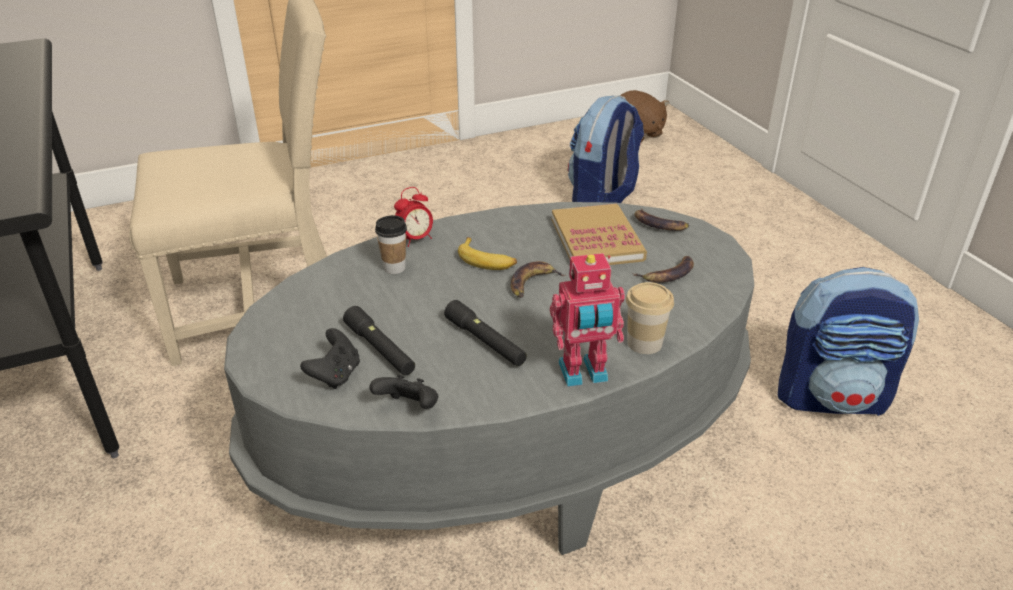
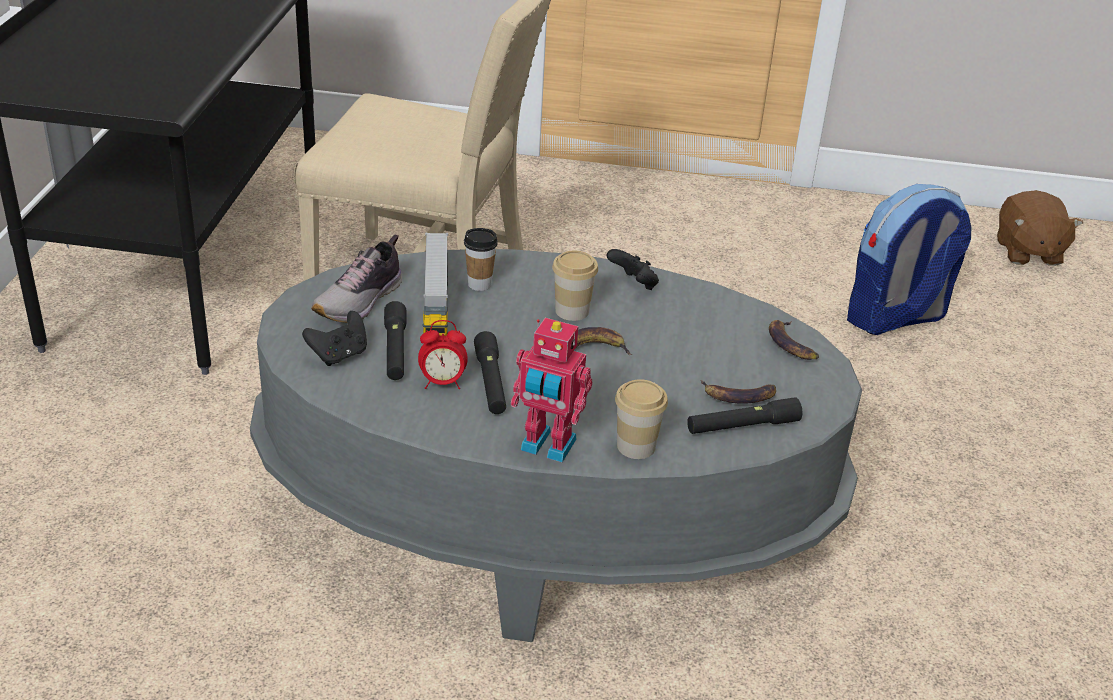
camera: 30 degrees right, 0 degrees up
(308, 320) = (361, 301): none -> shoe
(375, 298) = (436, 305): none -> toy truck
(409, 408) = (370, 407): black game controller -> black game controller (633, 284)
(415, 239) = (526, 265): alarm clock -> alarm clock (442, 383)
(487, 260) = (572, 311): banana -> cup
(596, 239) = (704, 334): book -> none
(695, 295) = (742, 426): none -> black flashlight
(832, 397) = (952, 643): backpack -> none

